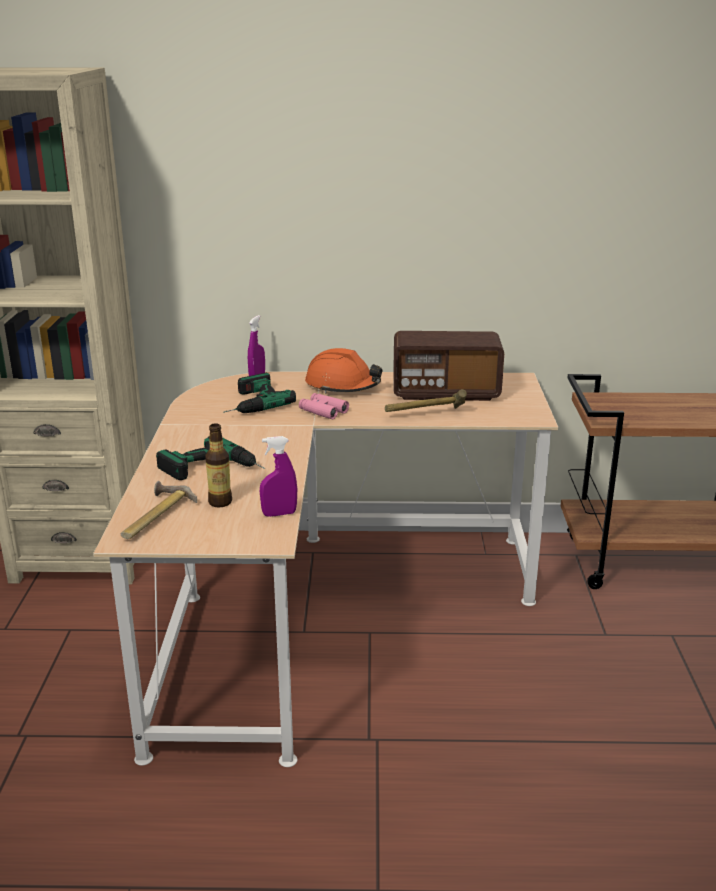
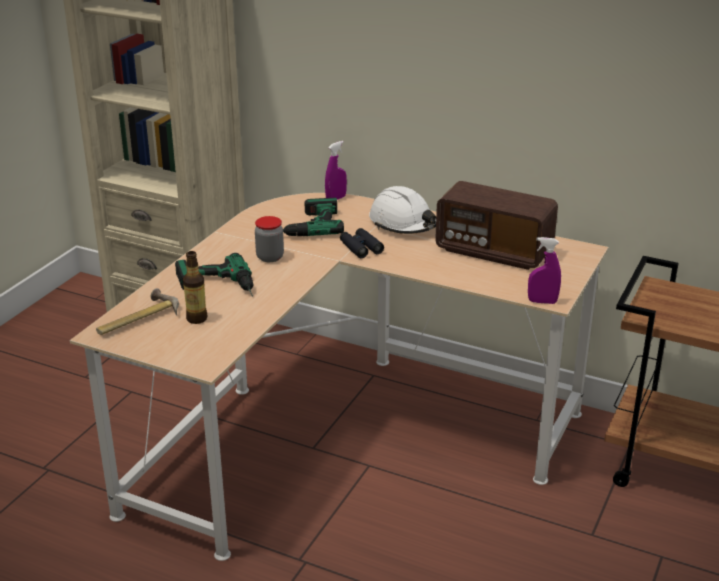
camera: 25 degrees right, 5 degrees up
(242, 435) = (270, 257): none -> jar
(279, 514) = (232, 341): purple spray bottle -> purple spray bottle (542, 302)
(323, 411) = (361, 248): pink binoculars -> black binoculars
(342, 386) = (403, 224): orange hard hat -> white hard hat
(425, 415) = (449, 272): hammer -> none

